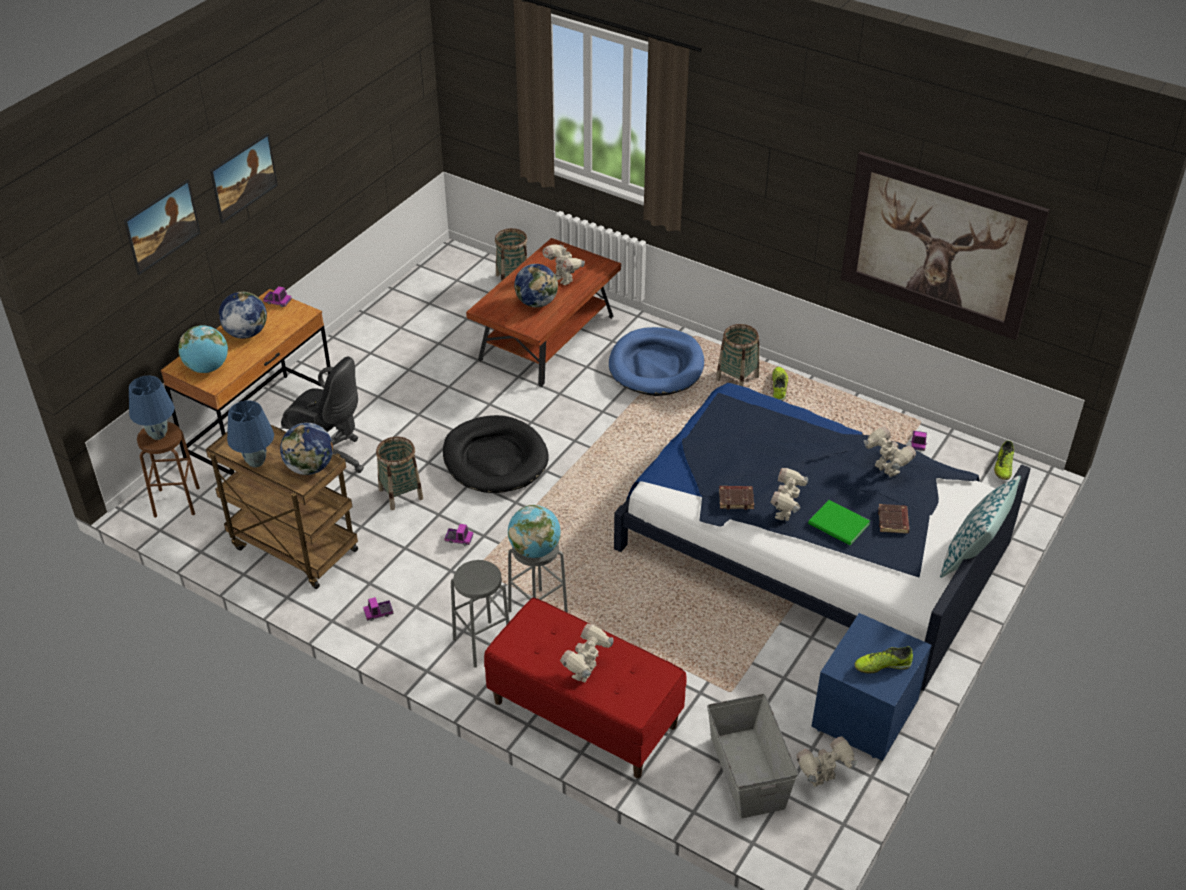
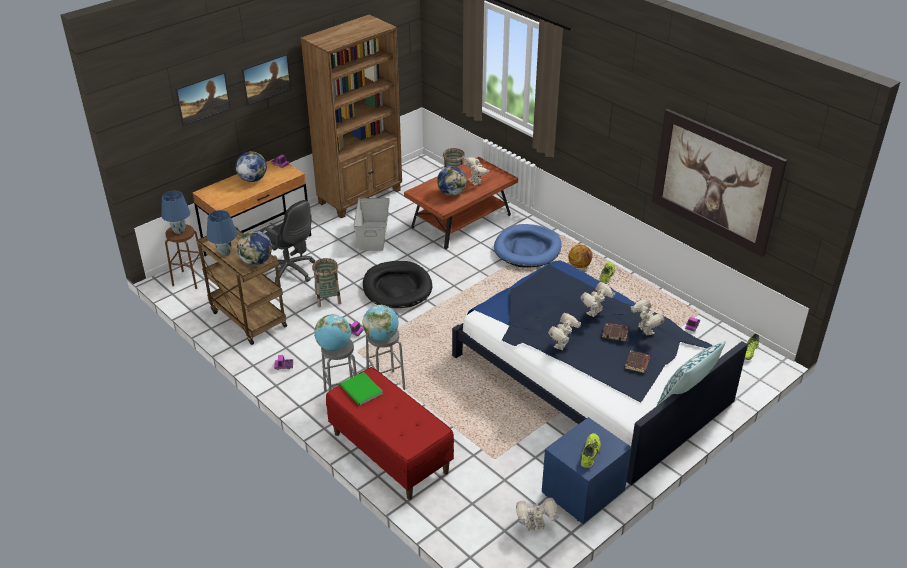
camera: 15 degrees right, 5 degrees down
(207, 368) = (220, 195): globe -> globe (334, 346)
(384, 322) = (361, 197): none -> brown bookcase
(586, 673) = (385, 418): toy robot -> toy robot (595, 313)
(736, 499) = (532, 331): brown book -> brown book (615, 333)
(737, 379) = (580, 265): basket -> basketball
(747, 773) = (484, 512): grey storage box -> grey storage box (372, 236)
(839, 525) = (597, 359): green book -> green book (361, 391)
(882, 665) = (590, 453): shoe -> shoe turned 105 degrees clockwise

